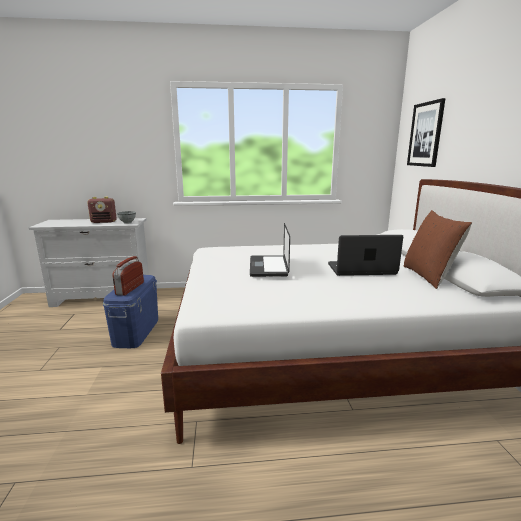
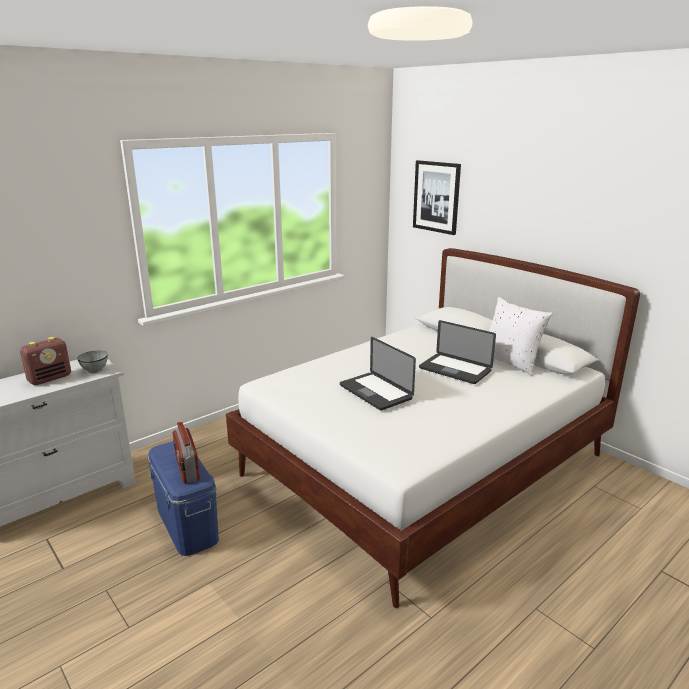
camera: 35 degrees left, 5 degrees up
(361, 269) = (455, 370): laptop -> laptop turned 105 degrees counterclockwise
(429, 276) = (510, 362): brown pillow -> white pillow

